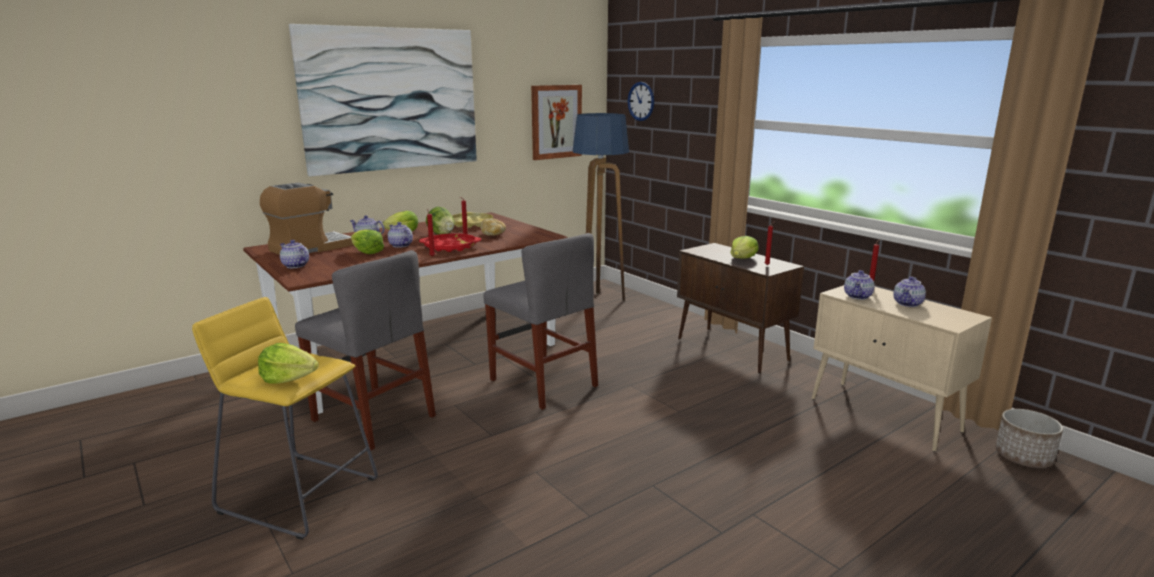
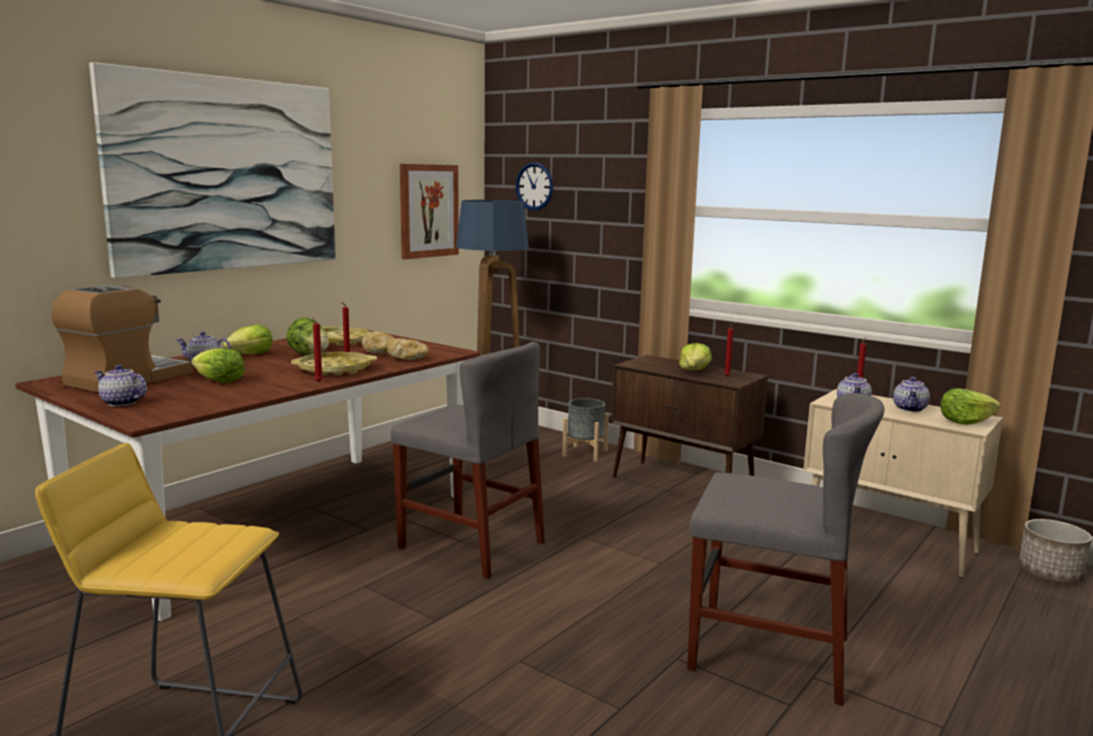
camera: 15 degrees left, 5 degrees down
(289, 378) = (194, 559): lettuce -> lettuce (965, 421)
(373, 418) = (253, 616): grey chair -> grey chair (769, 653)
(400, 245) = (260, 371): teapot -> none
(450, 247) = (335, 369): red tray -> yellow tray
(509, 240) = (408, 359): none -> bread
(666, 318) = (584, 453): none -> grey planter

